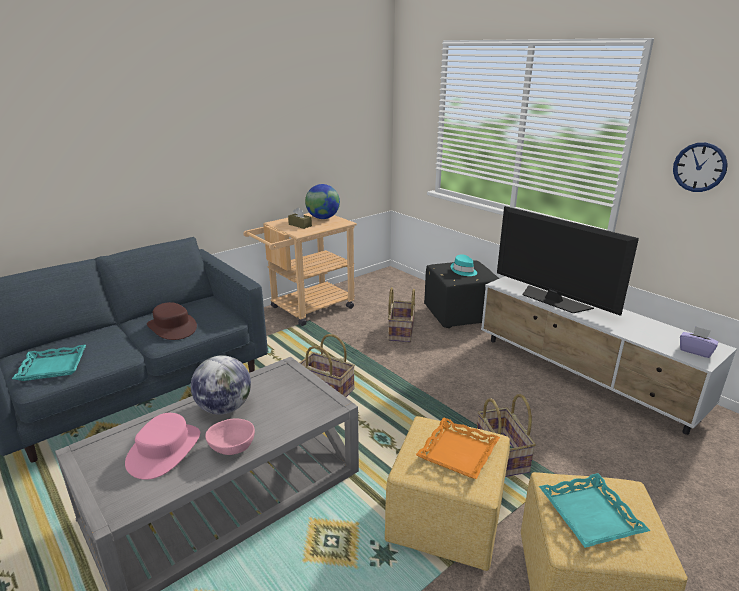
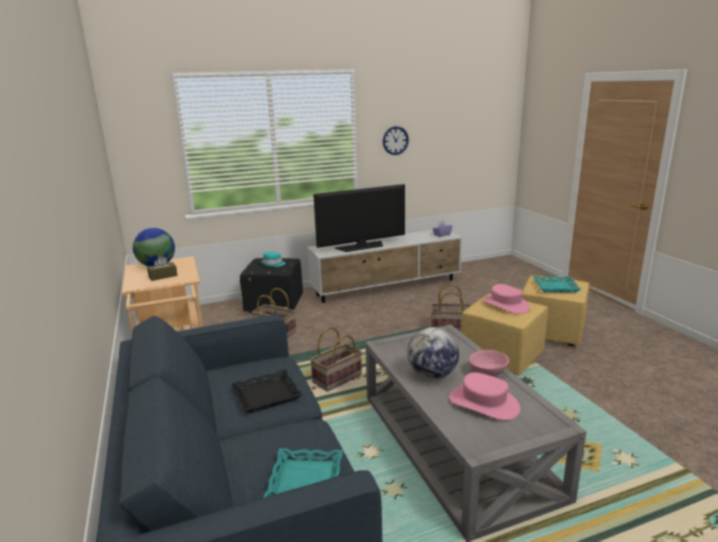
camera: 70 degrees left, 5 degrees down
(172, 327) = (266, 395): brown hat -> black tray
(458, 453) = (505, 305): orange tray -> pink hat

